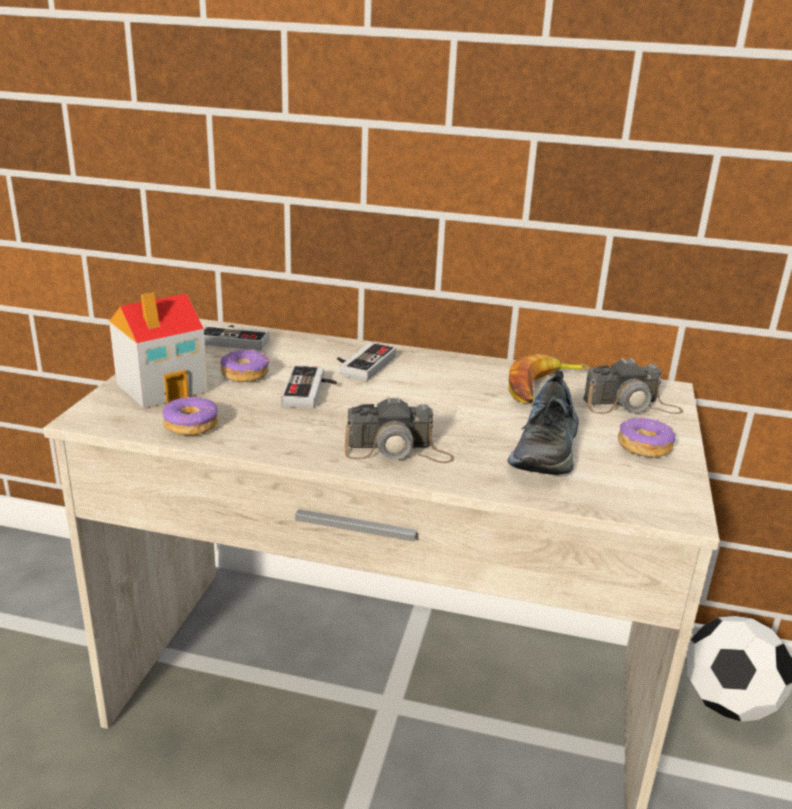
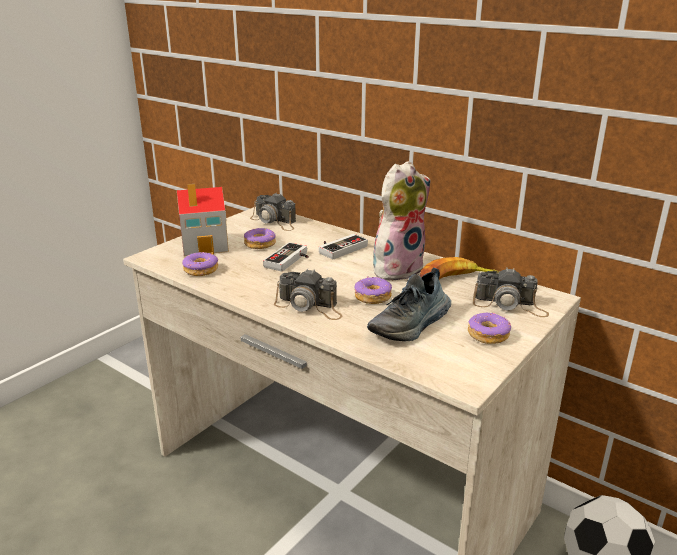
camera: 25 degrees right, 0 degrees up
(236, 339) = (275, 221): game controller -> camera
(461, 380) = (397, 268): none -> plush toy
(466, 423) = (372, 297): none -> donut

